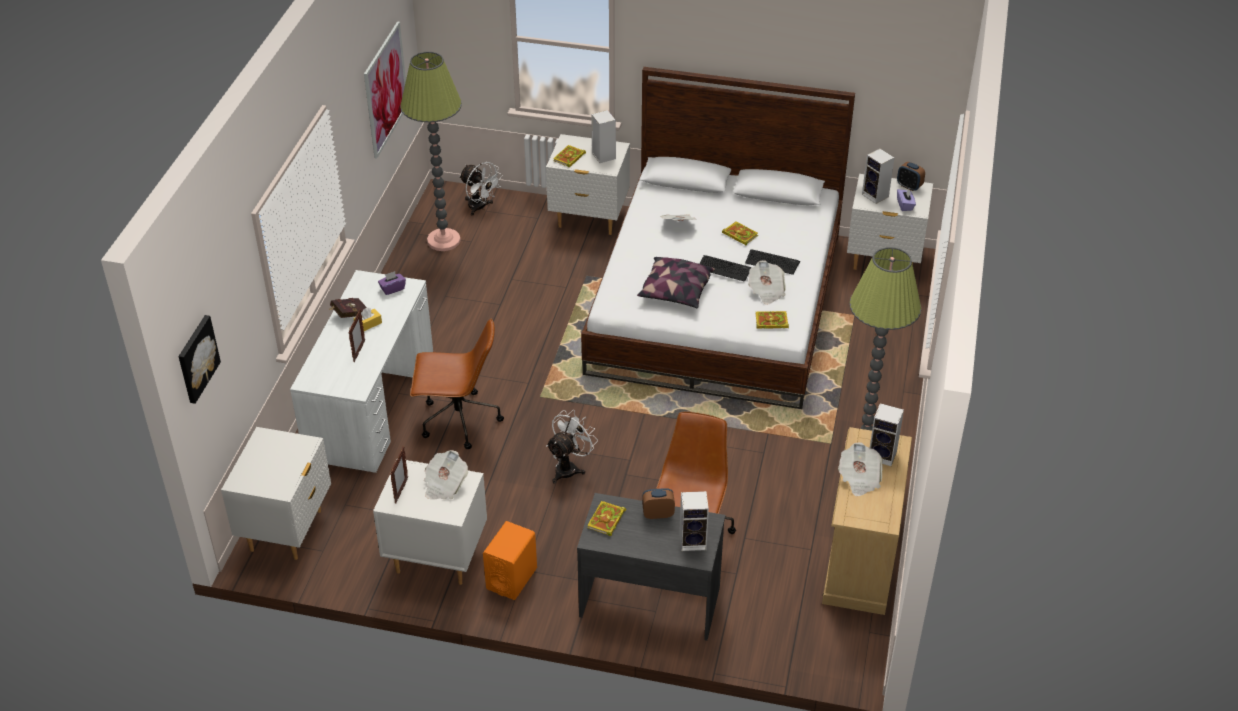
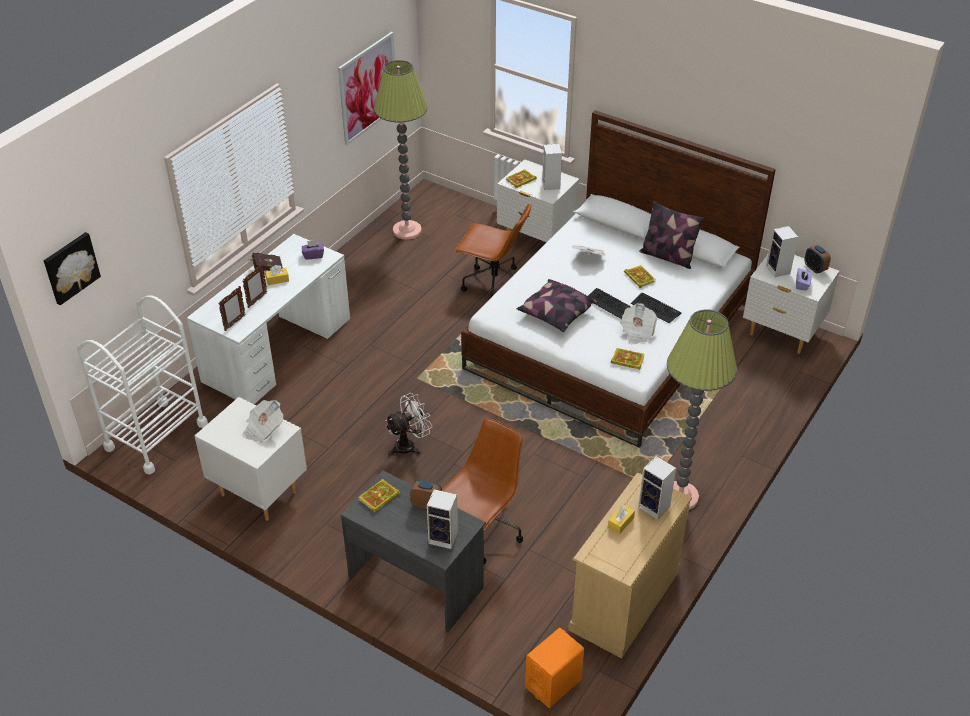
camera: 20 degrees right, 0 degrees up
(287, 530) = (156, 436): white nightstand -> white cart
(401, 491) = (225, 425): picture frame -> picture frame (234, 323)
(458, 421) = (339, 381): brown office chair -> brown office chair (493, 285)
(480, 208) = (451, 210): white fan -> none
(511, 578) = (310, 527): orange speaker -> orange speaker (553, 683)
(756, 206) = (667, 256): none -> pillow
(859, 479) = (620, 523): newspaper -> yellow tissue box

